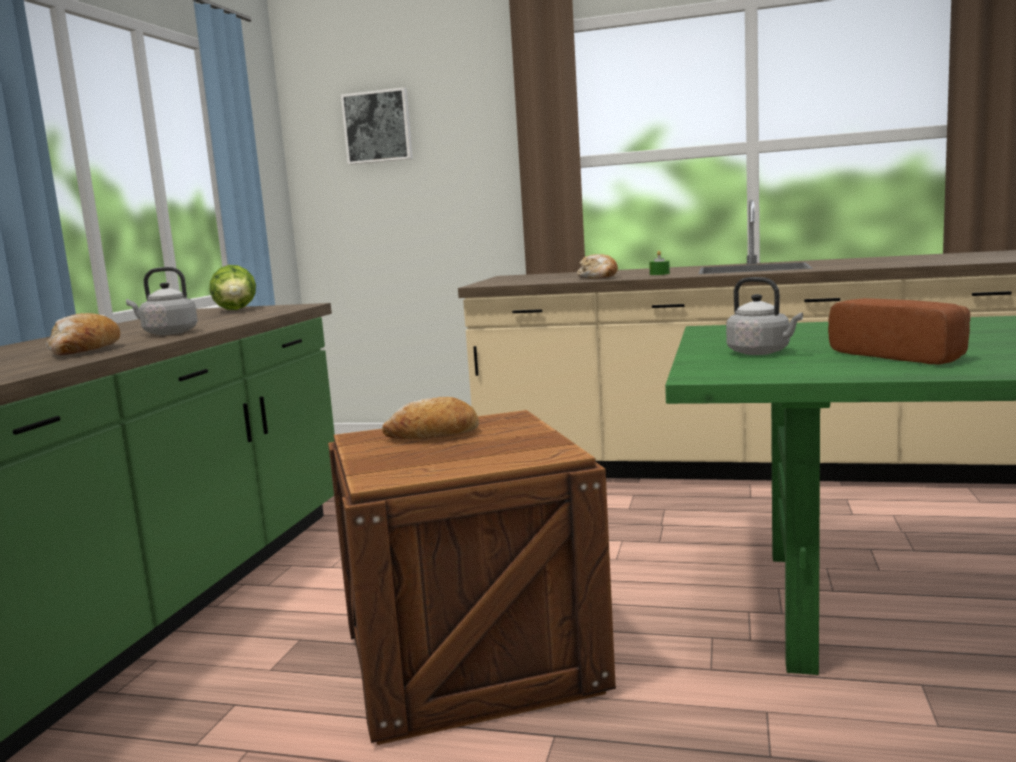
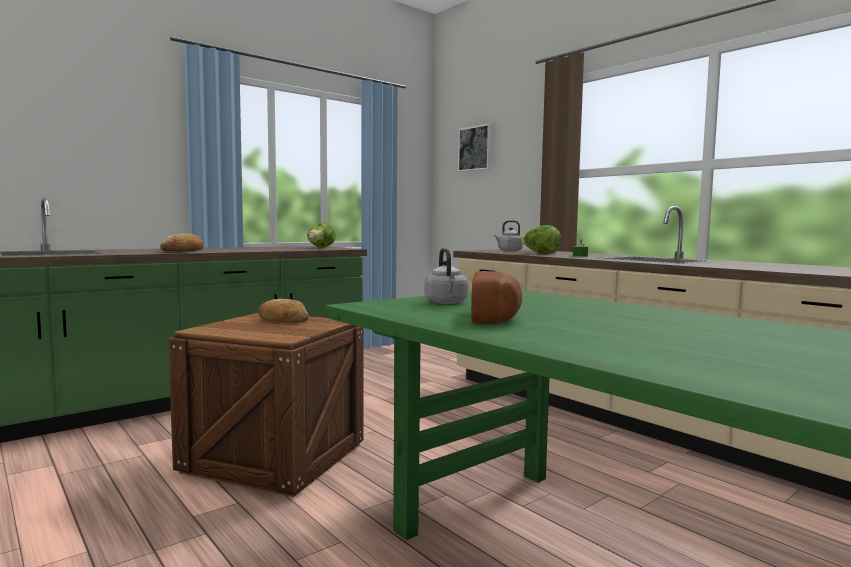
camera: 35 degrees right, 5 degrees down
(167, 333) = (240, 250): grey kettle -> grey kettle (508, 251)
(598, 277) = (540, 254): bread -> lettuce

